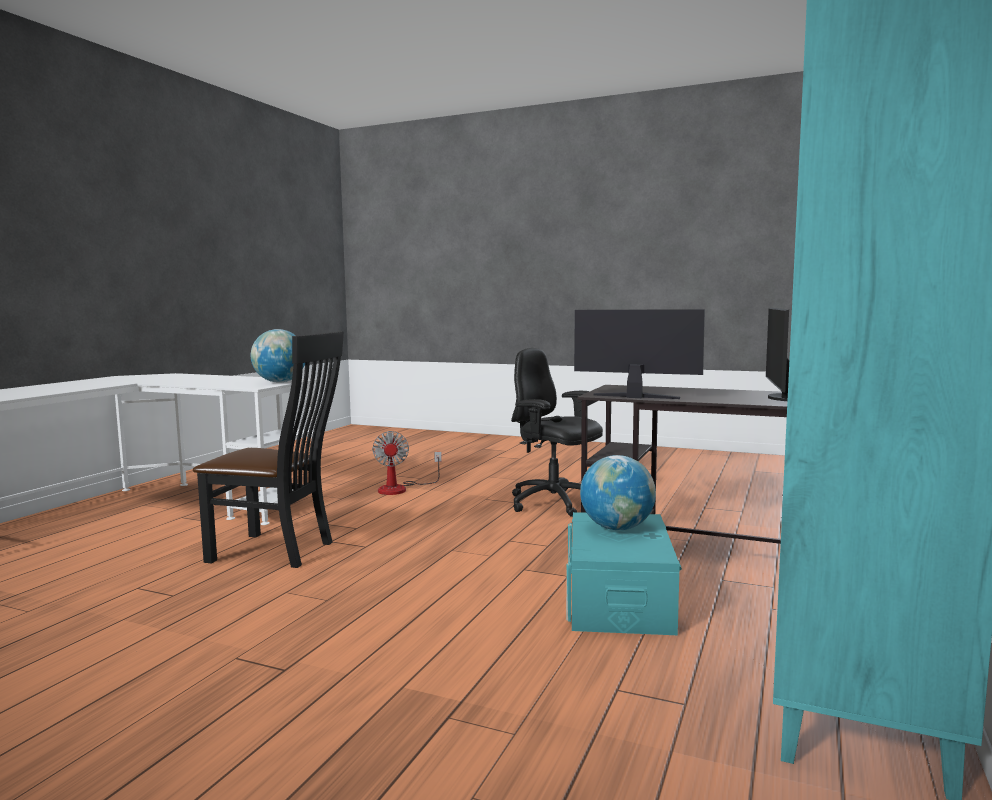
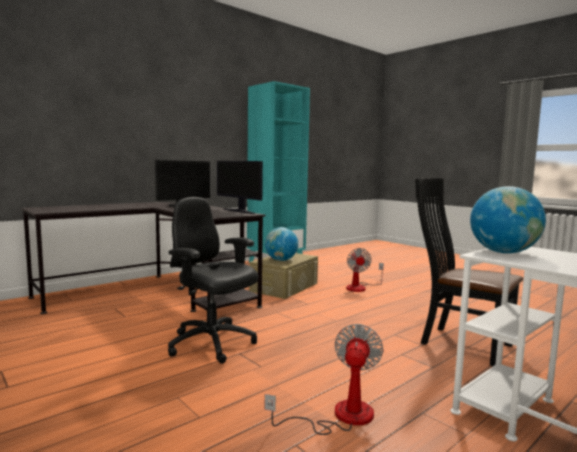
camera: 155 degrees left, 0 degrees up
(458, 641) = (360, 287): none -> fan
(554, 503) = (212, 344): black office chair -> black office chair turned 150 degrees clockwise
(619, 599) = (284, 287): turquoise storage box -> beige storage box

